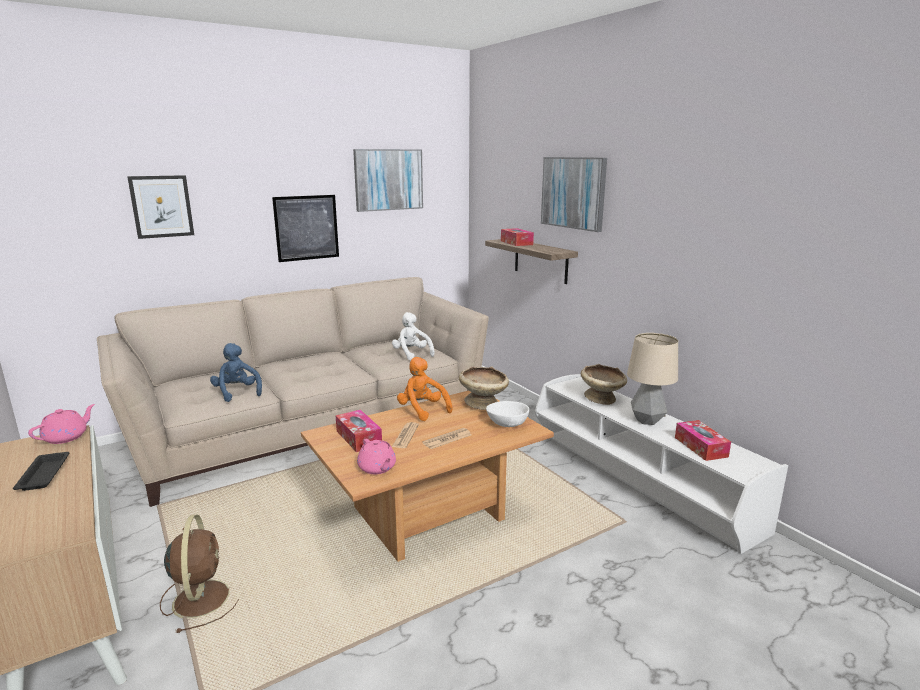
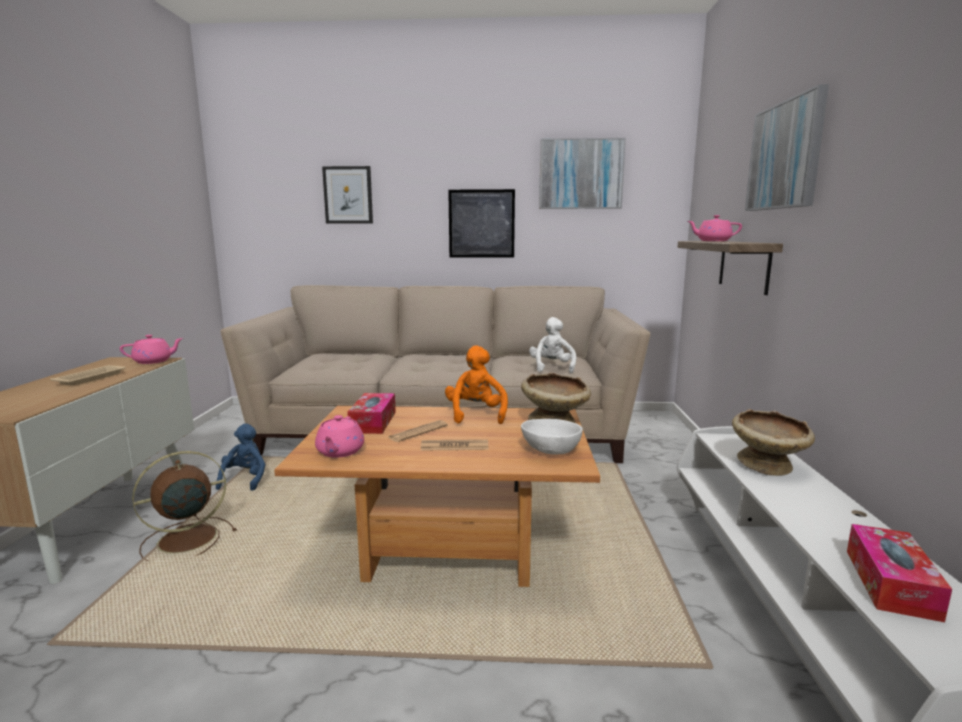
camera: 35 degrees right, 5 degrees down
(44, 474) = (92, 378): black tray -> beige tray
(202, 597) = (184, 540): brown fan -> brown fan turned 150 degrees counterclockwise
(237, 392) = (349, 369): blue plush toy -> blue plush toy (245, 480)
(516, 243) = (713, 241): tissue box -> pink teapot
(647, 420) = (817, 512): table lamp -> none

